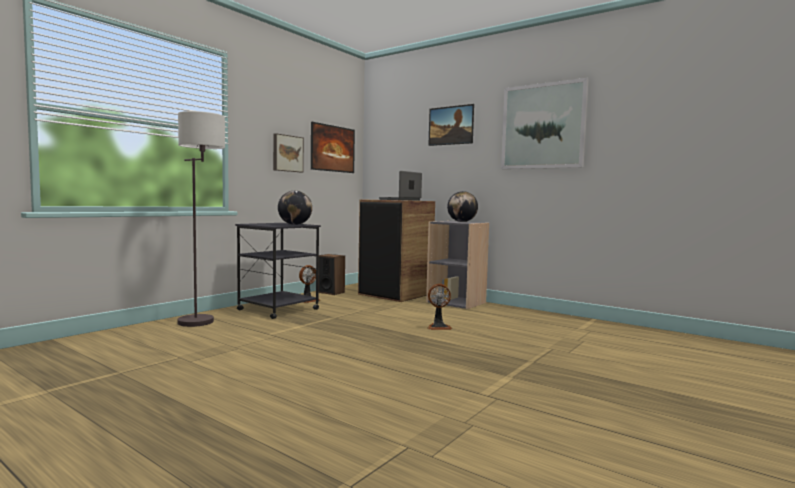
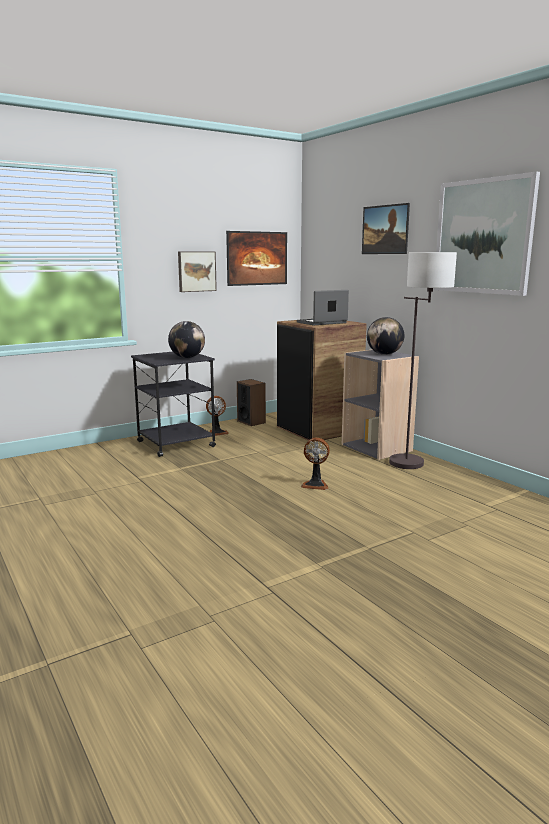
camera: 20 degrees right, 10 degrees up
(201, 324) = (91, 458): white floor lamp -> white floor lamp (414, 466)

